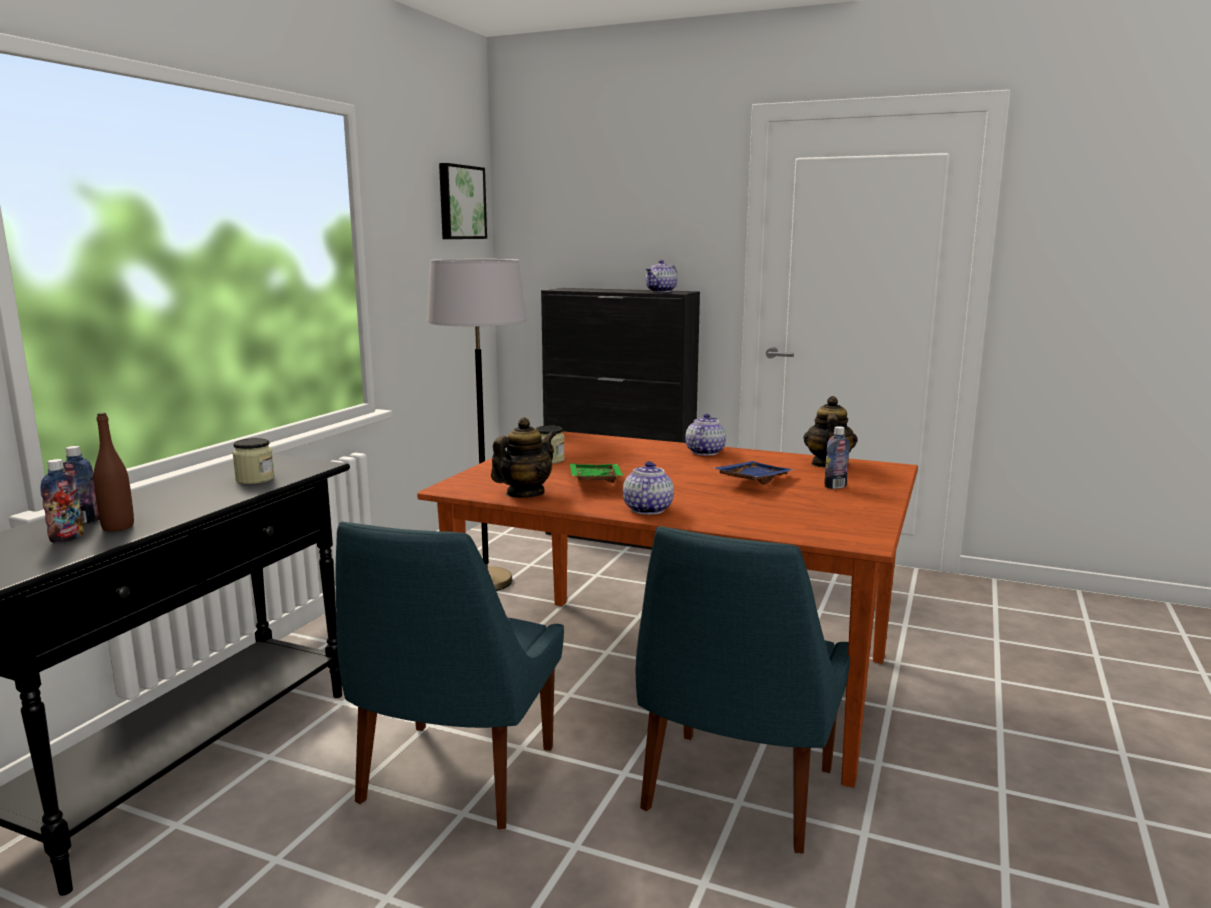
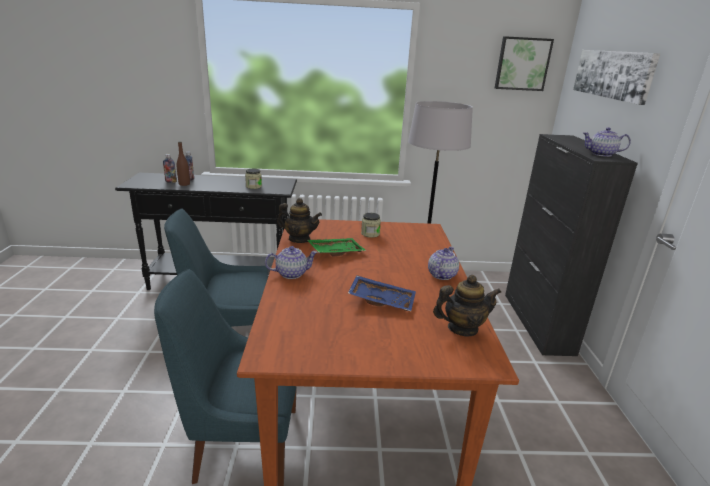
camera: 65 degrees right, 10 degrees up
(606, 205) = (613, 74): none -> picture
(704, 452) = (441, 275): teapot -> teapot turned 60 degrees counterclockwise
(835, 486) = (396, 336): bottle -> none

